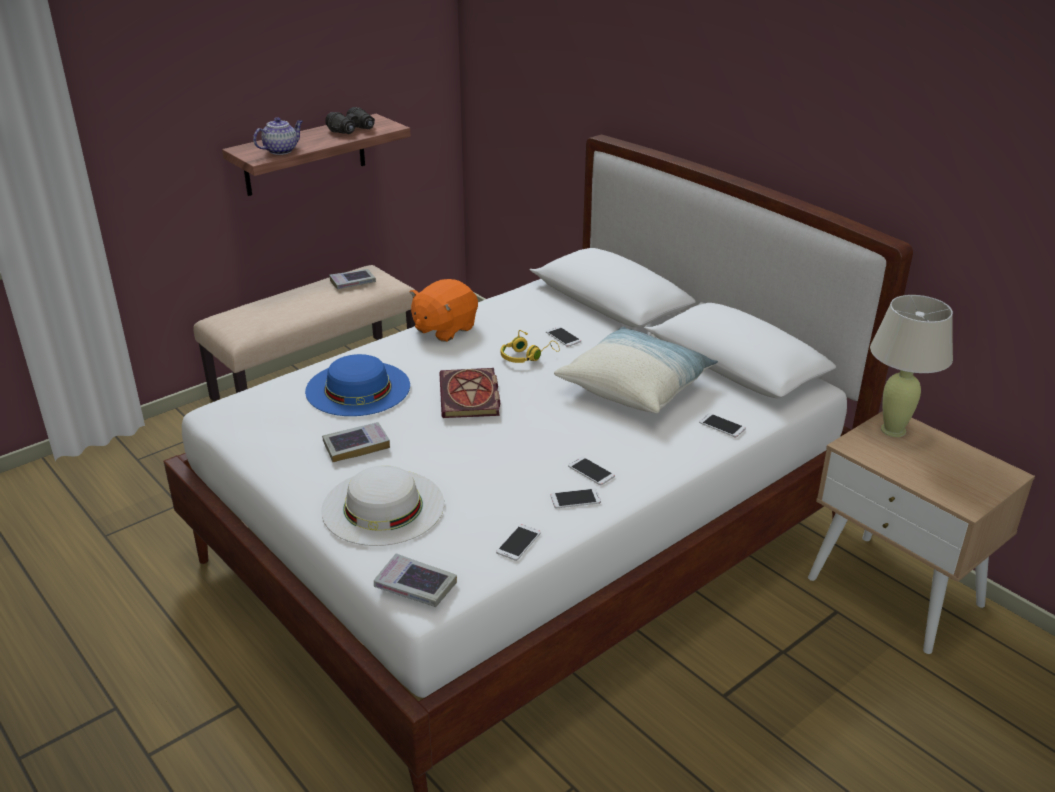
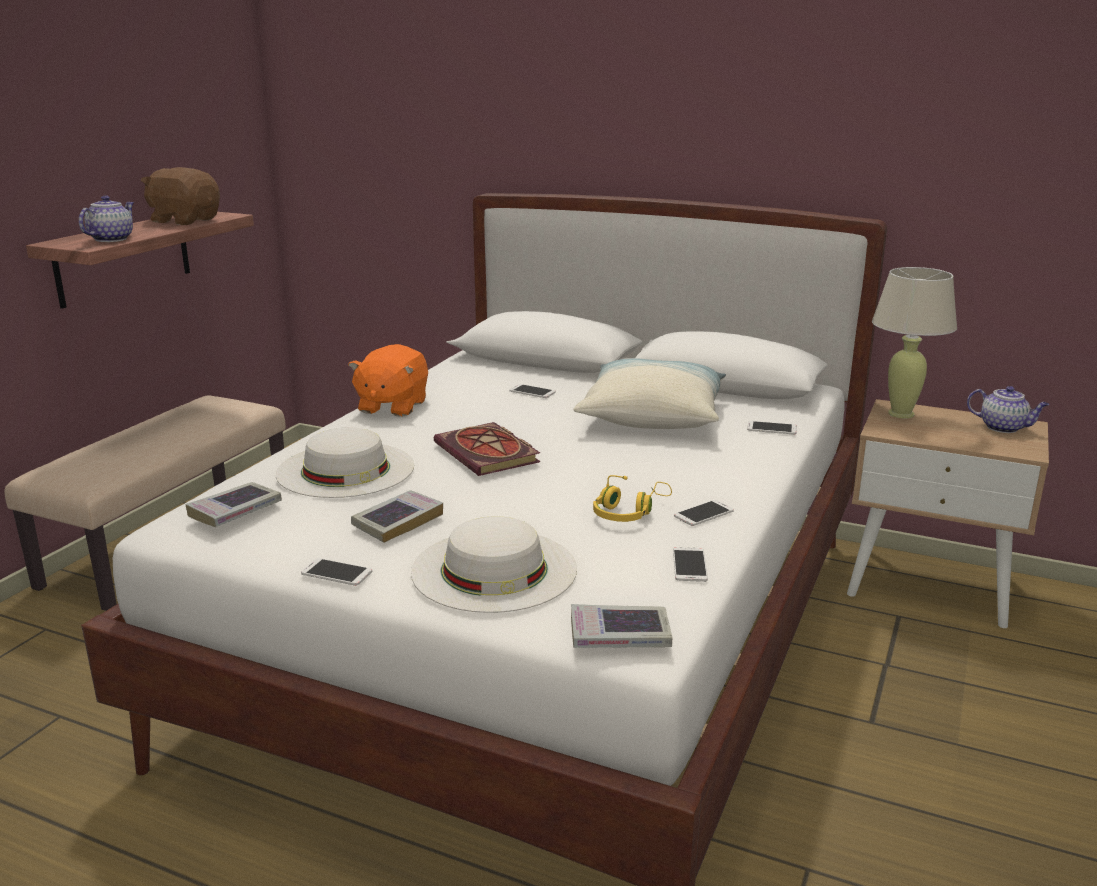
camera: 25 degrees left, 10 degrees down
(352, 130) = (185, 220): black binoculars -> brown plush toy
(353, 282) = (201, 411): book -> book (235, 511)
(358, 388) = (346, 469): blue hat -> white hat
(526, 356) = (512, 412): yellow headphones -> yellow headphones (628, 512)
(591, 471) = (691, 488): phone -> phone (336, 573)
(978, 471) = (1003, 428): none -> teapot

